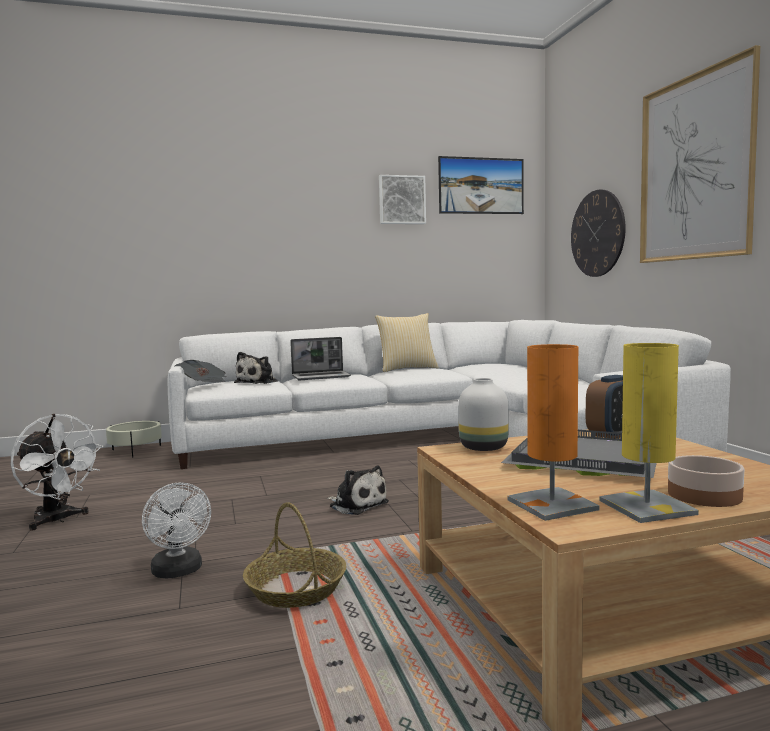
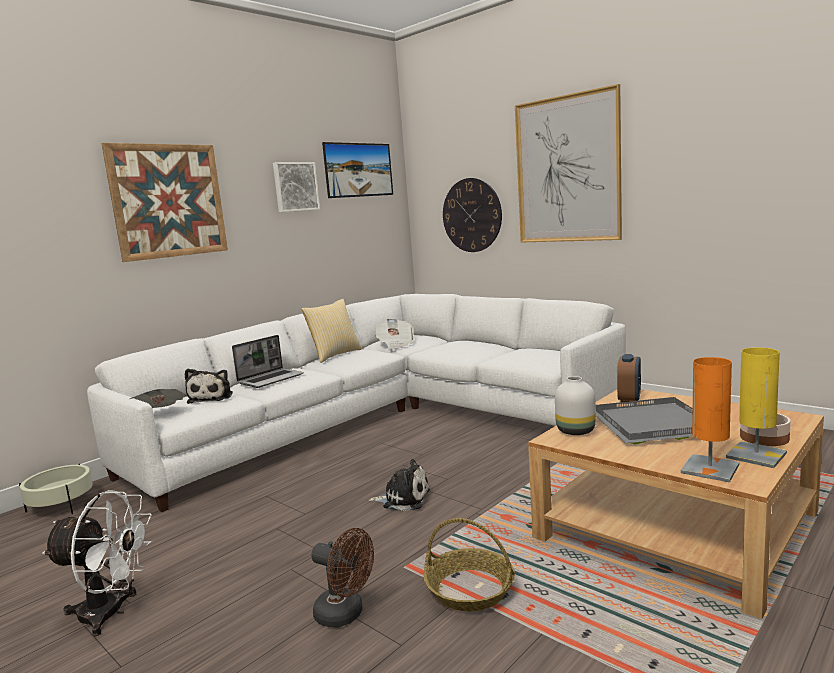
camera: 30 degrees left, 5 degrees up
(179, 572) = (346, 614): white fan -> brown fan
(268, 206) = (168, 201): none -> picture
(477, 368) = (395, 344): none -> newspaper

